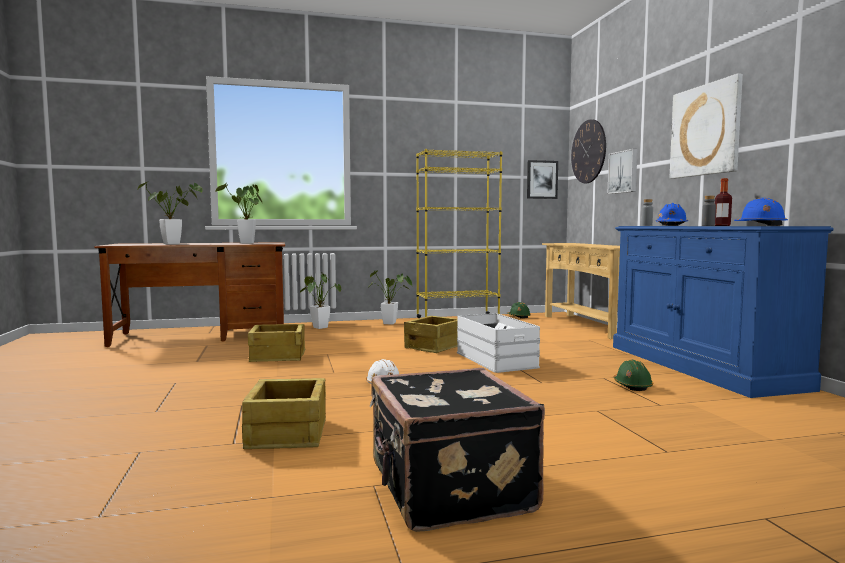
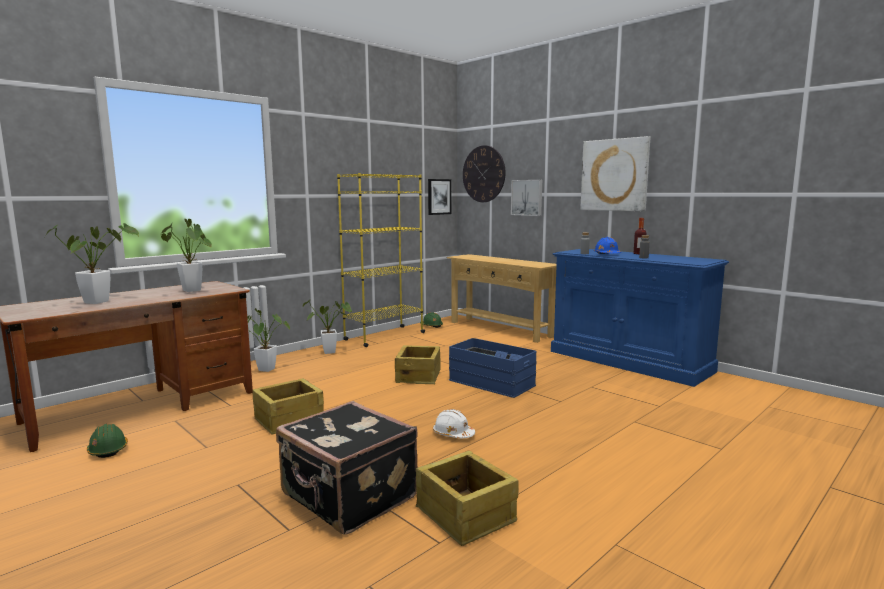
camera: 30 degrees left, 5 degrees up
(447, 489) = (664, 528): black suitcase -> black suitcase (348, 497)
(496, 359) = (492, 382): white storage box -> blue storage box
(632, 385) = (619, 391): green hard hat -> green hard hat (108, 449)
(760, 225) = (693, 262): blue hard hat -> none

